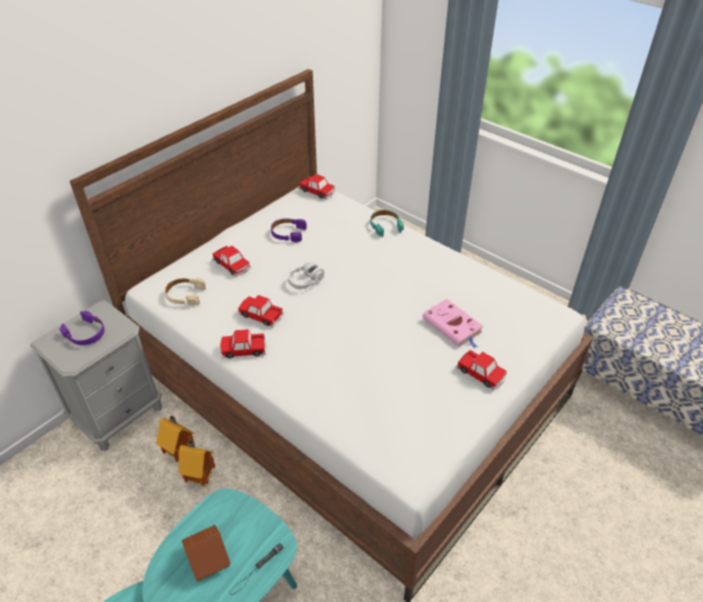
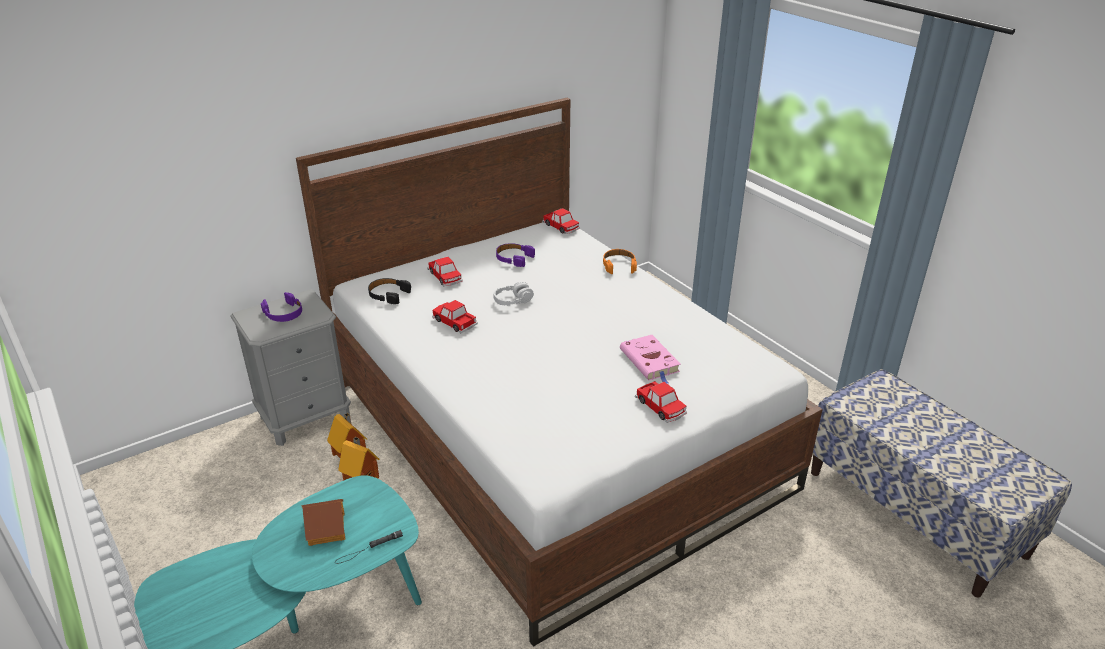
camera: 15 degrees right, 10 degrees down
(185, 295) = (388, 295): beige headphones -> black headphones
(243, 349) = (424, 347): toy car -> none
(385, 226) = (619, 265): turquoise headphones -> orange headphones

